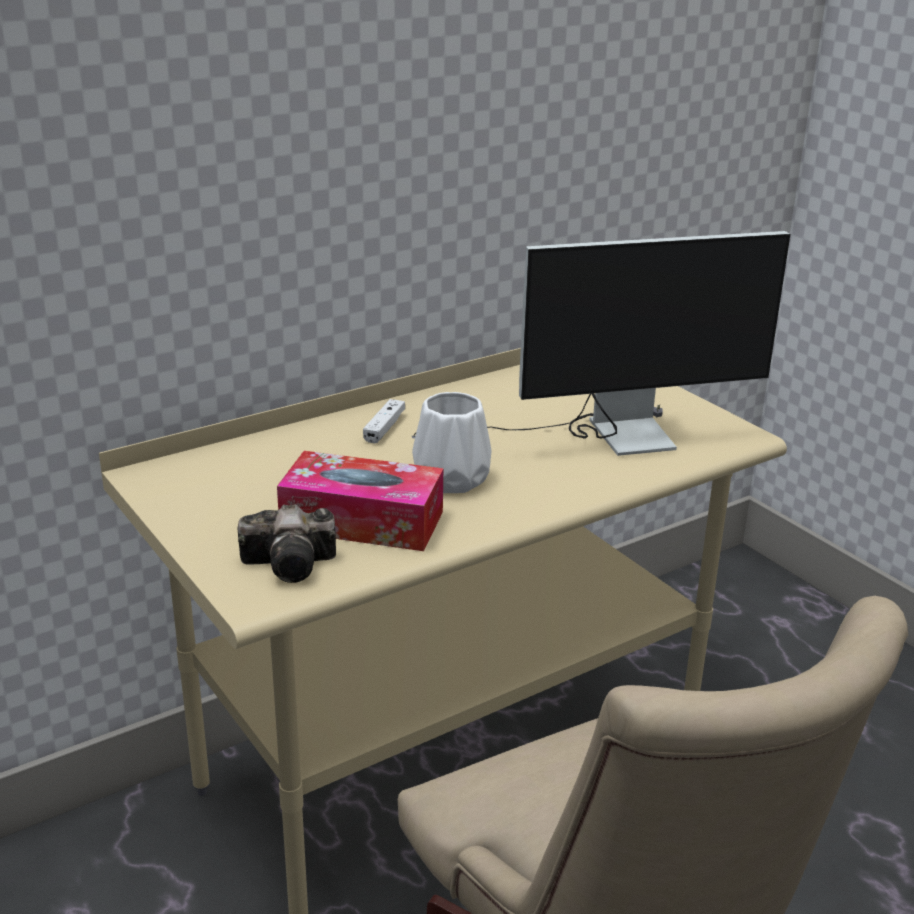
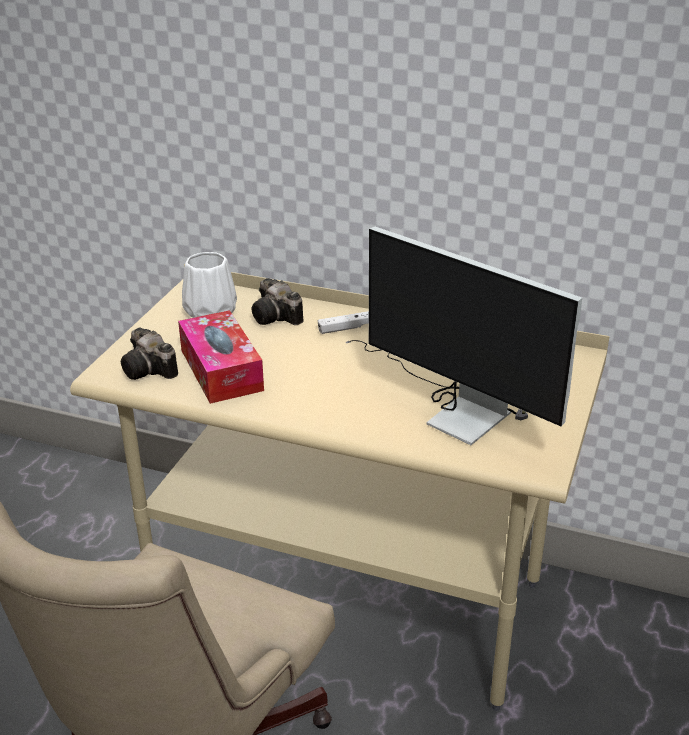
camera: 55 degrees right, 5 degrees up
(301, 453) = (277, 317): none -> camera
(451, 478) = (310, 376): white vase -> white vase (212, 312)

